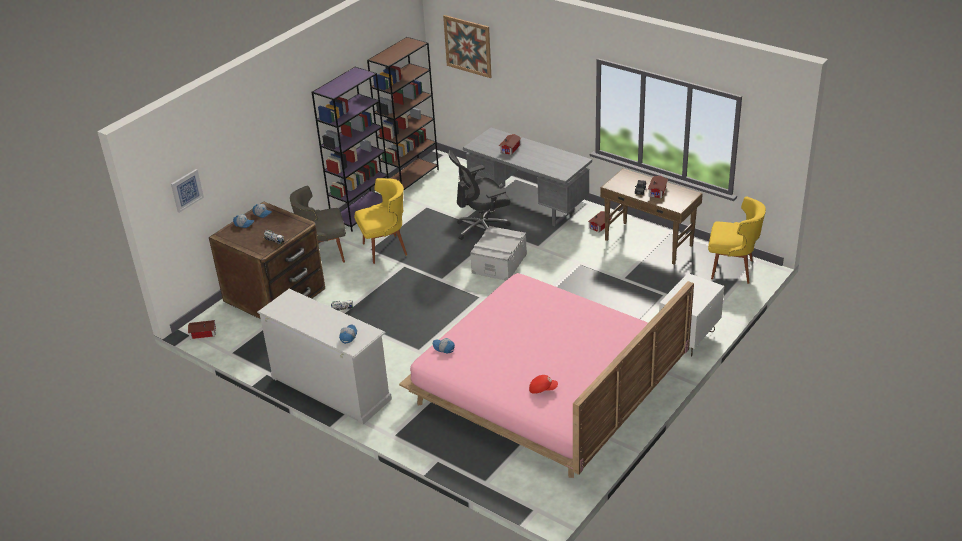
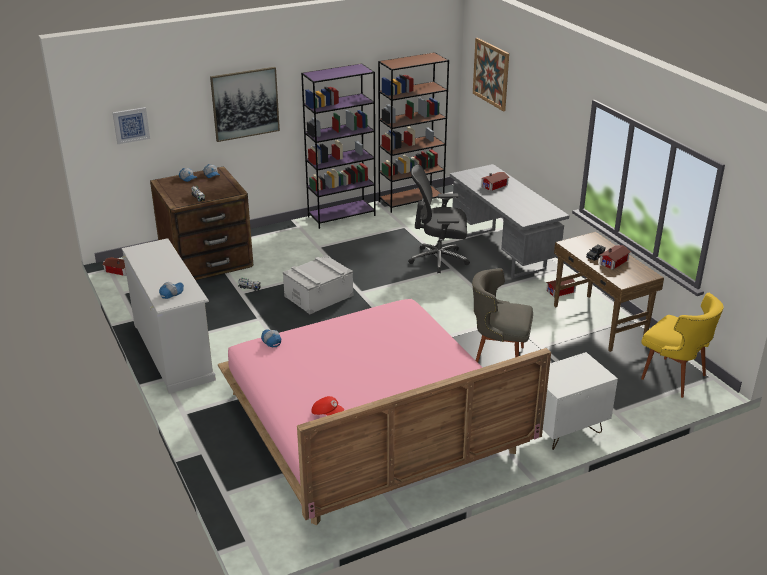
camera: 25 degrees right, 5 degrees down
(272, 136) = (245, 103): none -> picture
(325, 255) = (278, 240): grey chair -> grey chair (499, 358)
(384, 249) = (333, 251): yellow chair -> none
(499, 263) = (428, 294): grey storage box -> grey storage box (318, 296)

